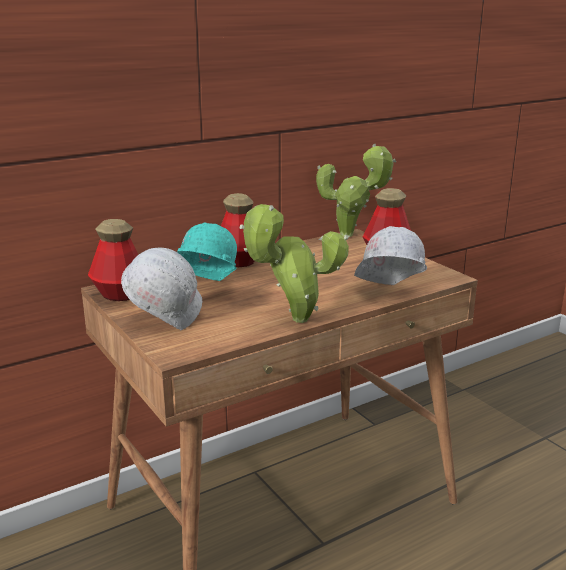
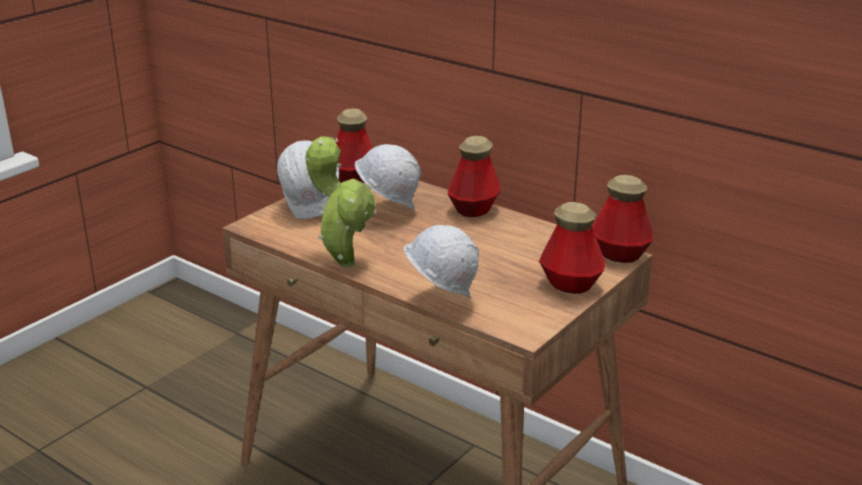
camera: 70 degrees right, 5 degrees up
(205, 290) = (388, 209): turquoise hard hat -> white hard hat
(351, 235) = (620, 254): potted plant -> bottle

